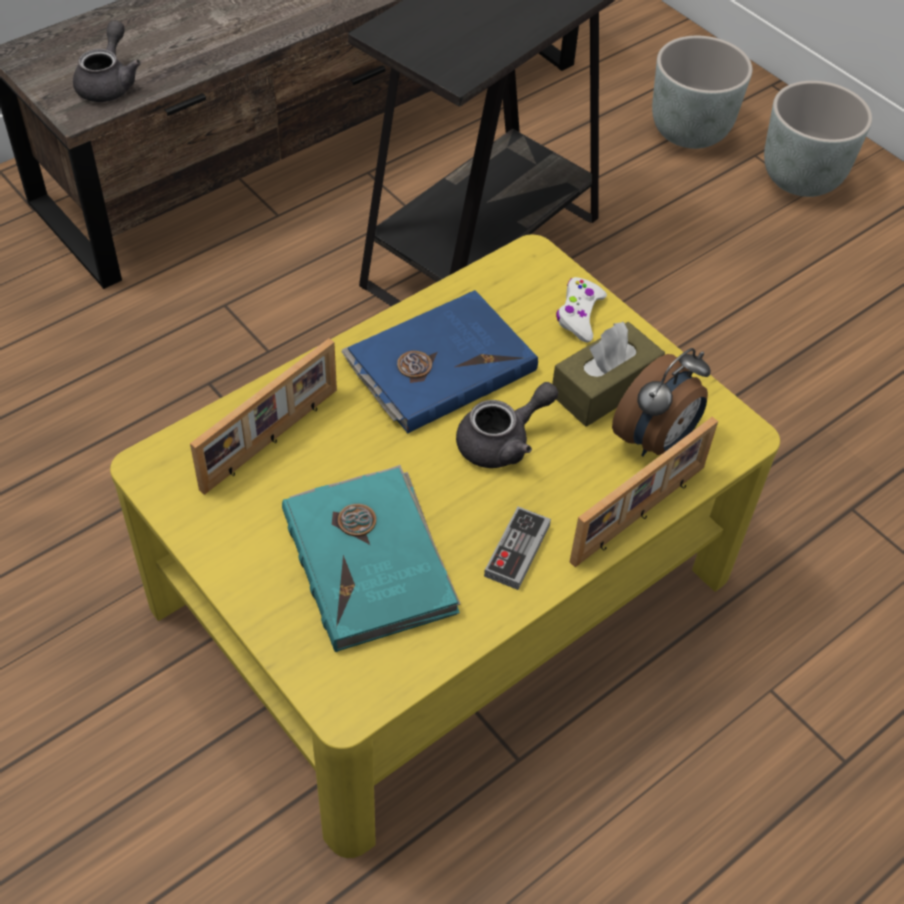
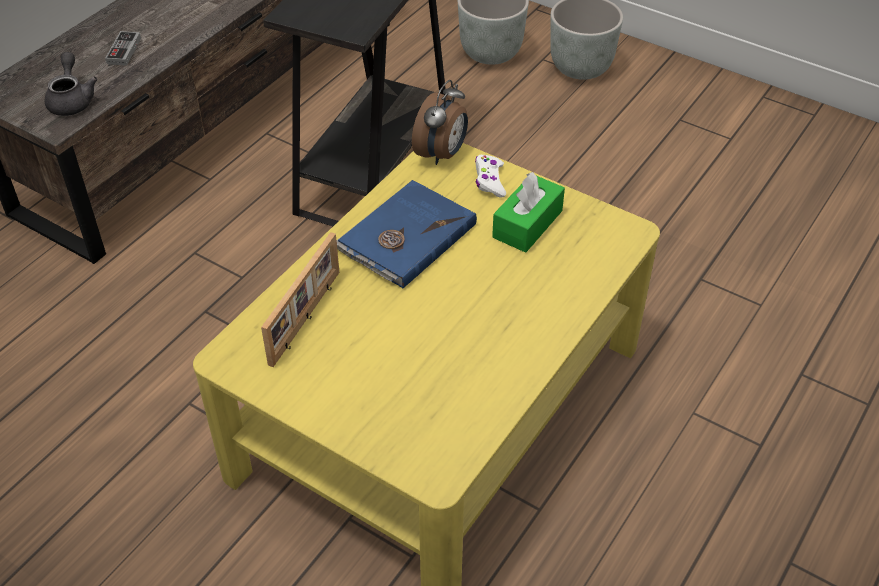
camera: 15 degrees left, 5 degrees down
(371, 559) = (413, 378): turquoise book -> none
(502, 442) = (472, 277): grey teapot -> none
(517, 550) = (513, 345): game controller -> game controller (124, 51)
(604, 388) = (527, 224): brown tissue box -> green tissue box
(640, 515) = (587, 300): picture frame -> none
(656, 440) = (577, 249): alarm clock -> alarm clock (442, 154)

